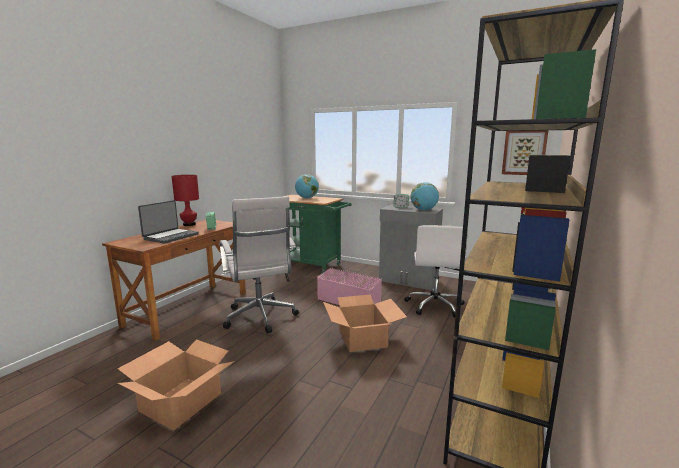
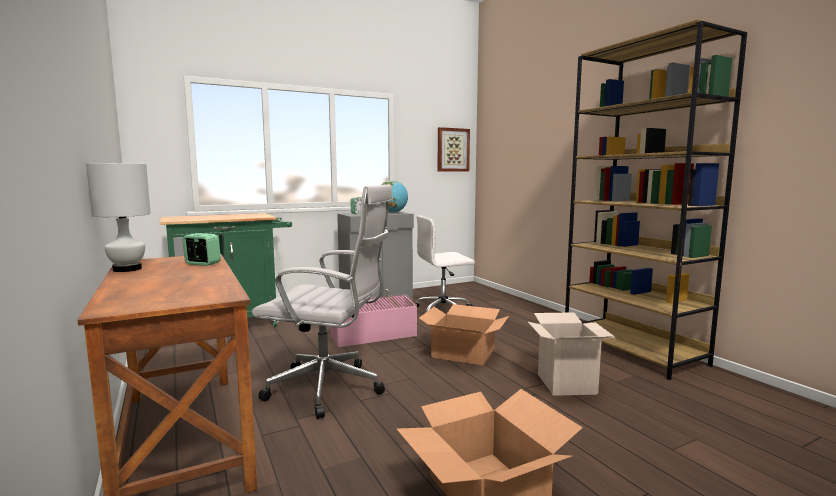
camera: 55 degrees left, 5 degrees down
(170, 236) = (190, 281): laptop -> none
(189, 224) = (127, 269): red table lamp -> white table lamp
(307, 198) = (218, 216): globe -> none
(357, 398) = (566, 384): none -> cardboard box
(434, 305) = (444, 311): white office chair -> white office chair turned 120 degrees clockwise

